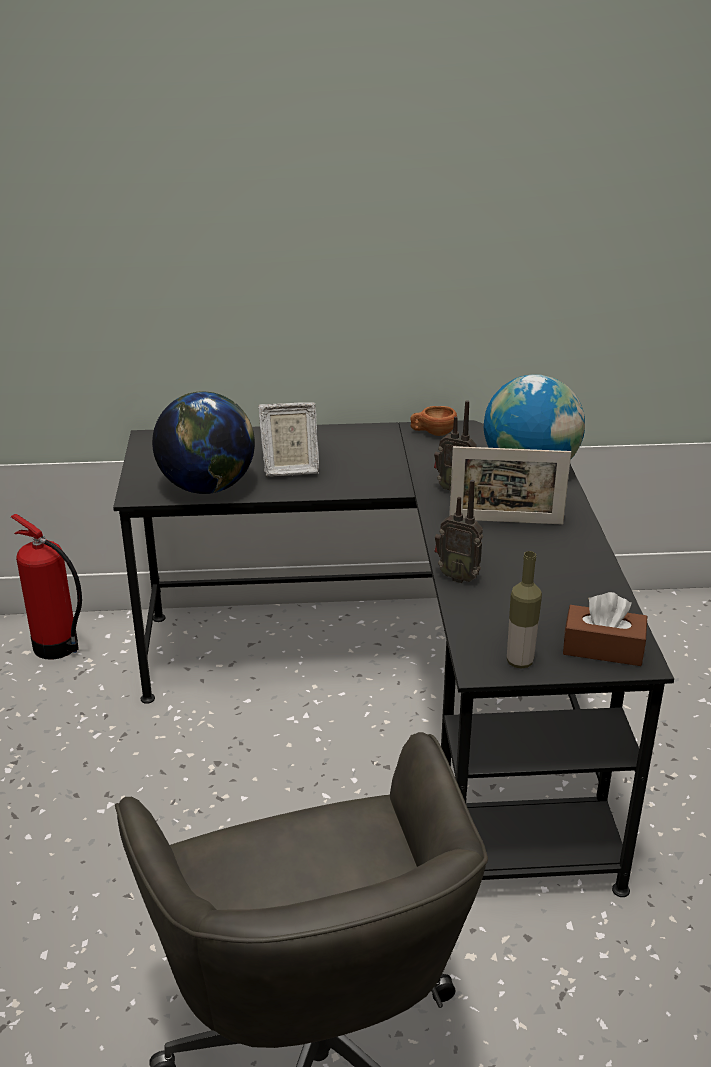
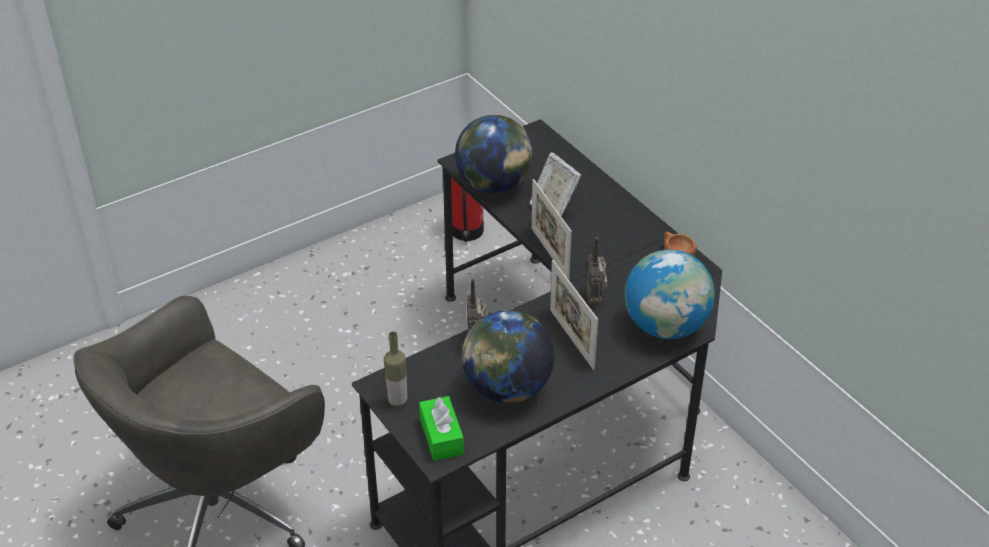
camera: 60 degrees right, 10 degrees up
(359, 492) = (549, 253): none -> picture frame
(554, 582) = (507, 389): none -> globe
(603, 648) = (441, 436): brown tissue box -> green tissue box

